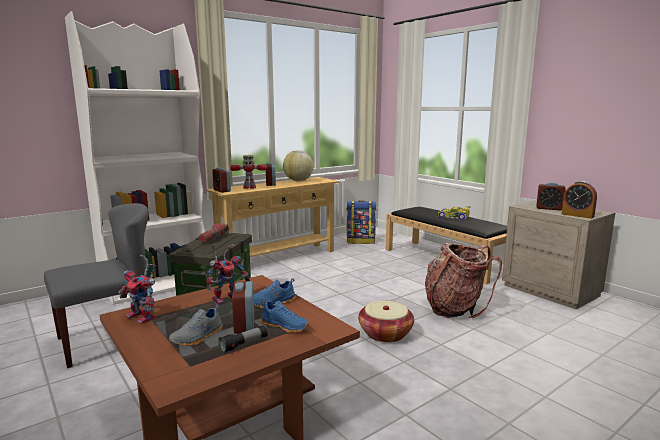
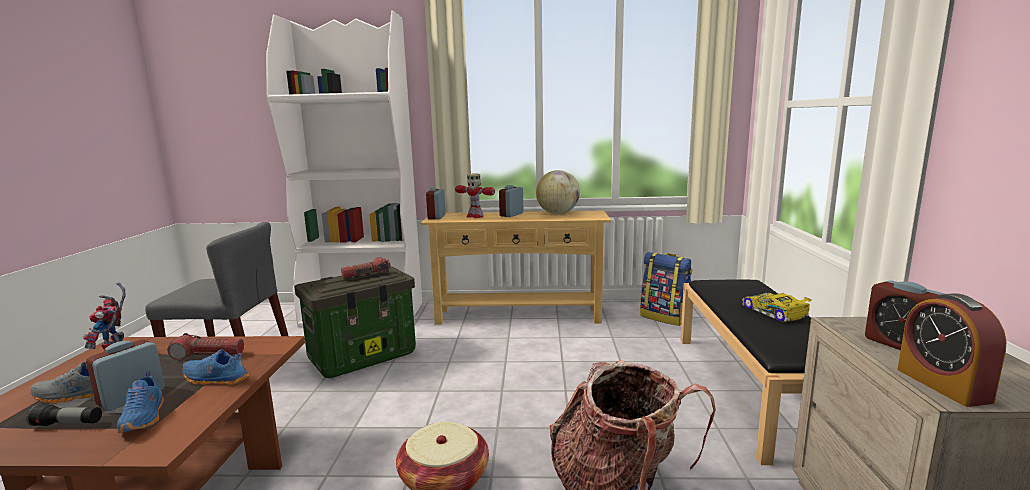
camera: 40 degrees right, 0 degrees up
(227, 298) = (208, 355): toy robot -> flashlight

